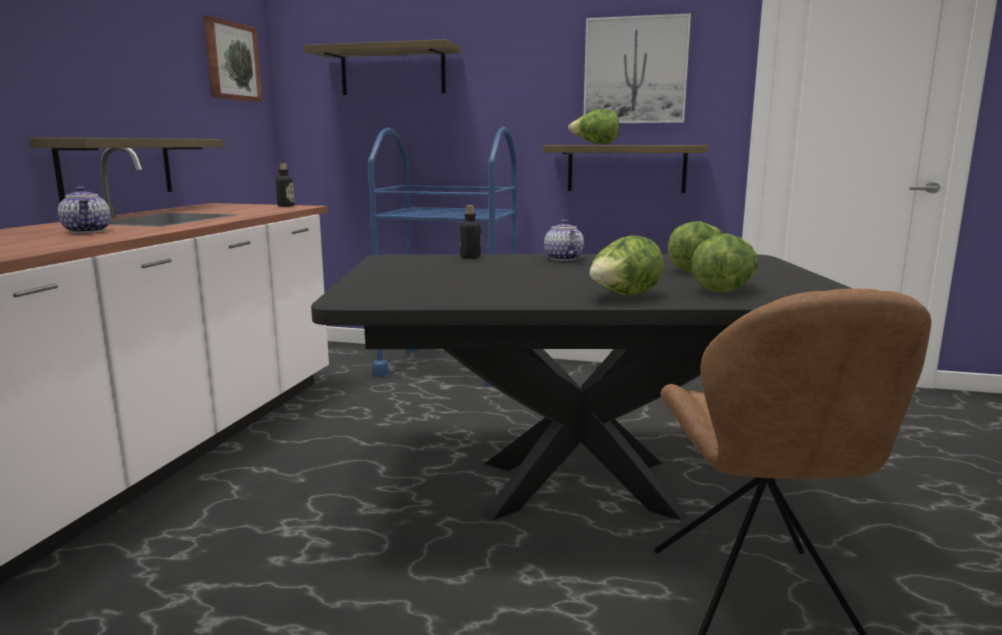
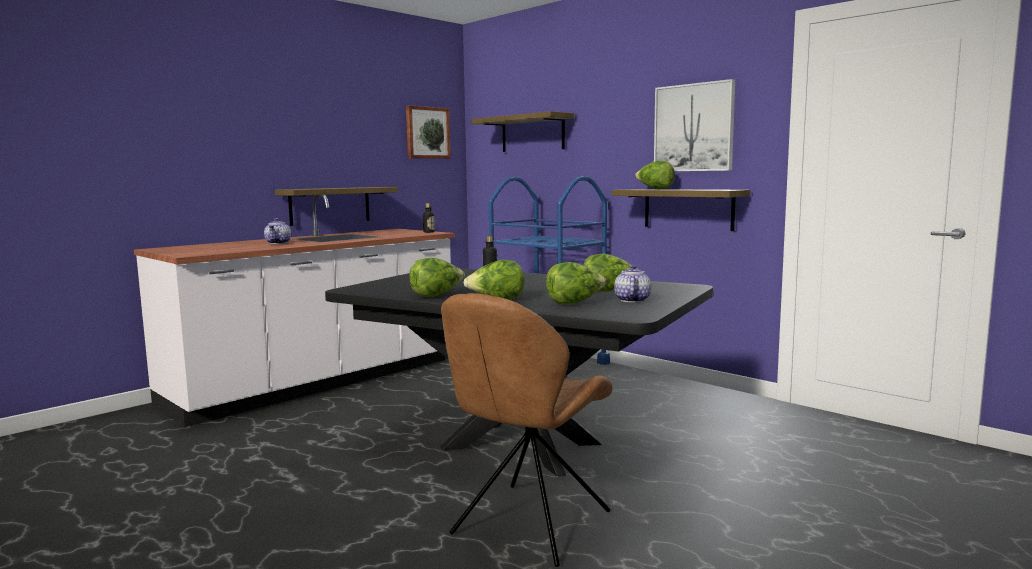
camera: 30 degrees right, 5 degrees down
(518, 297) = (436, 295): none -> lettuce
(562, 258) = (545, 277): teapot -> teapot (631, 300)

